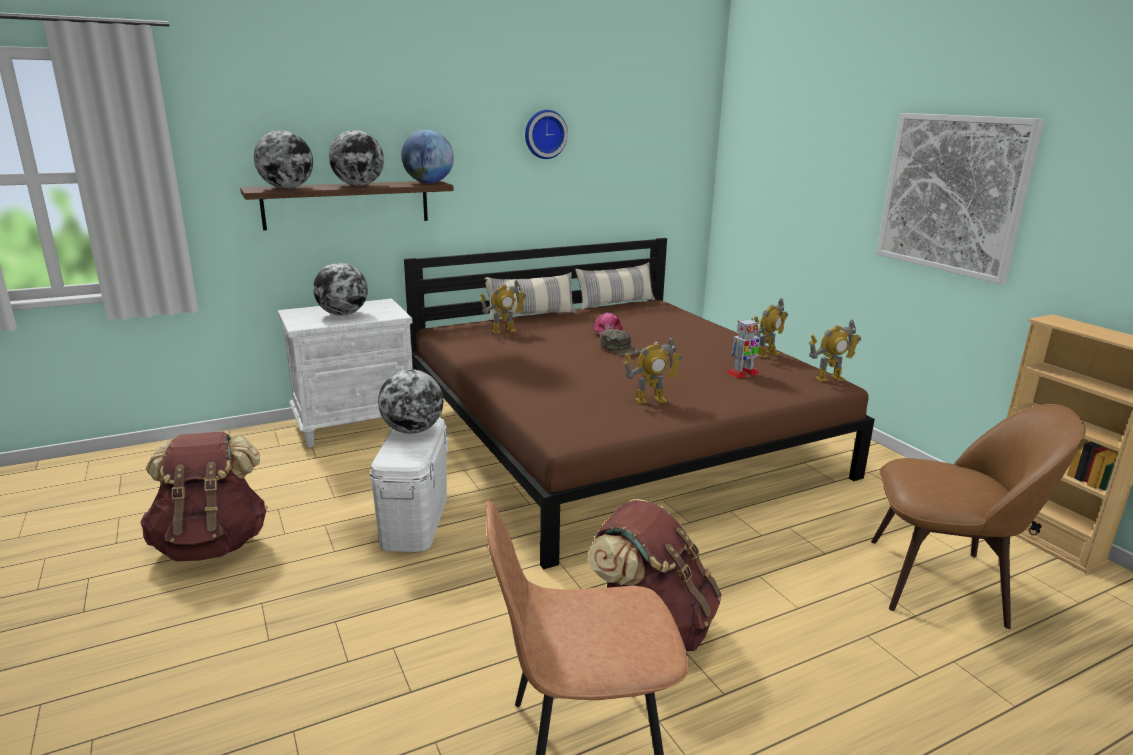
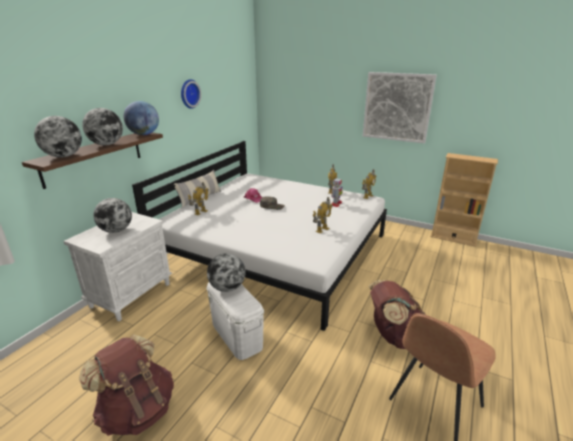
camera: 35 degrees left, 5 degrees up
(615, 303) = (231, 180): pillow -> none
(616, 435) = (274, 249): brown bed -> white bed
(943, 582) = (448, 267): brown chair -> none

